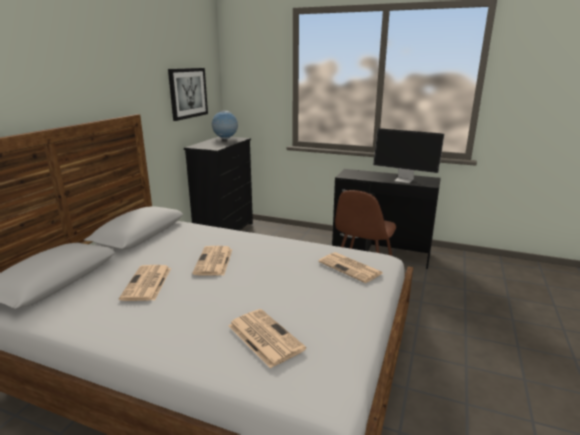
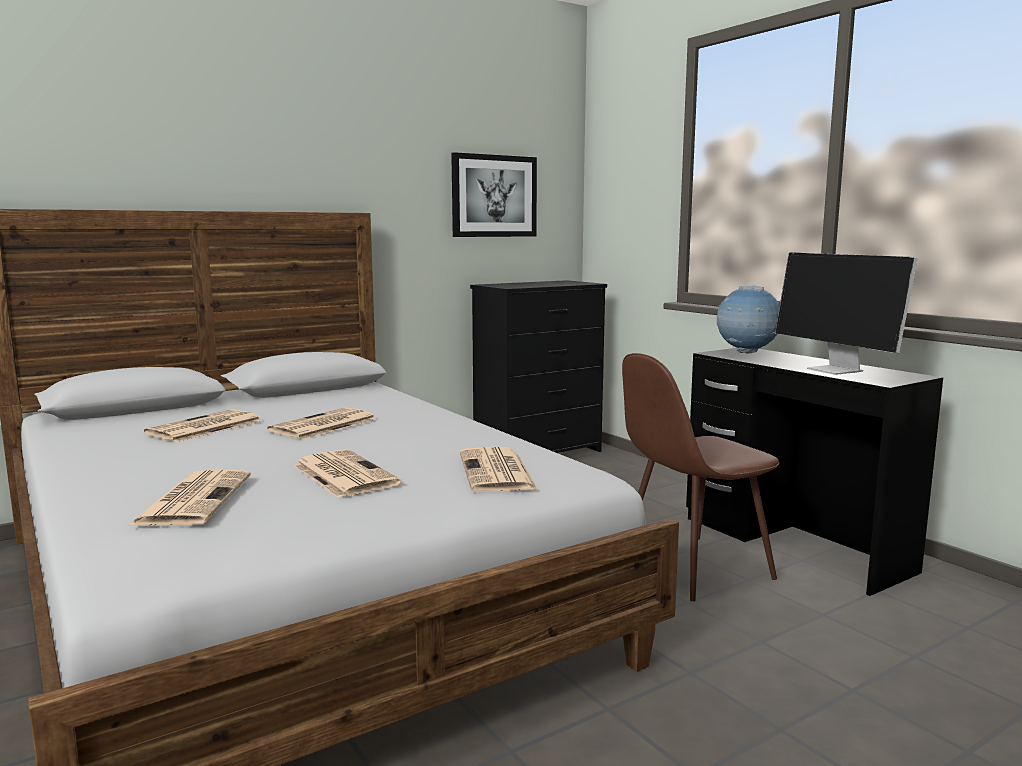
camera: 35 degrees right, 10 degrees down
(225, 139) = (561, 282): globe -> globe (746, 353)
(293, 292) = (343, 474): none -> newspaper

